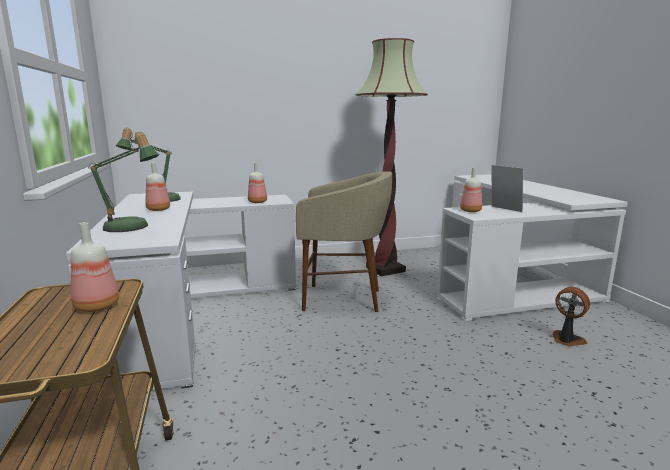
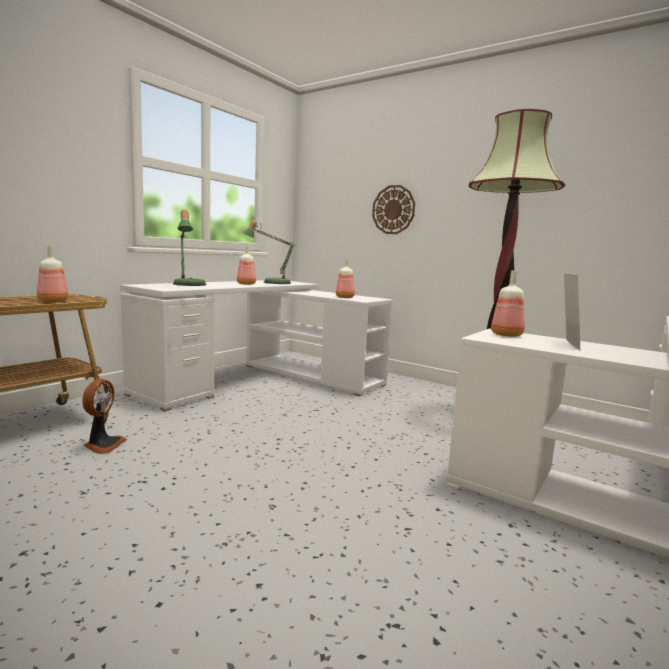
camera: 50 degrees right, 5 degrees down
(246, 105) = (393, 210): none -> wall clock
(343, 299) = (378, 416): beige stool -> none
(566, 340) = (533, 576): fan -> fan (103, 445)

